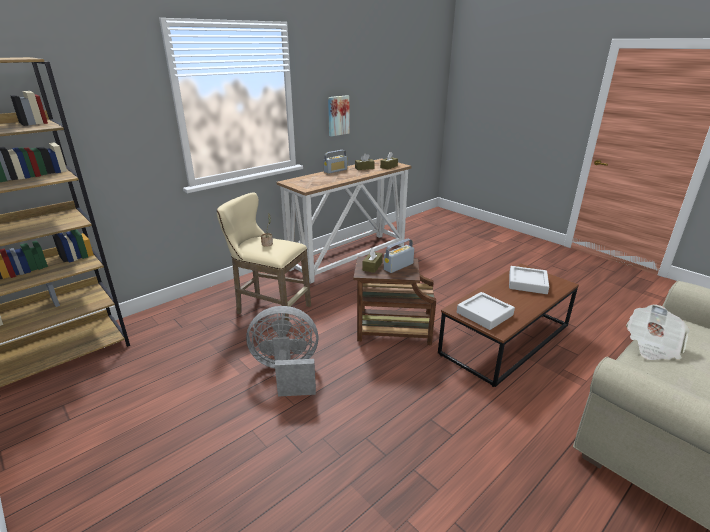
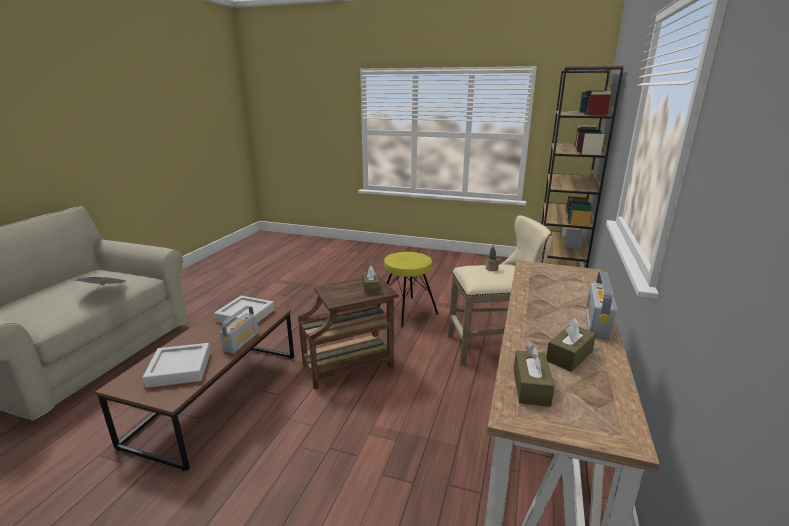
camera: 150 degrees right, 5 degrees down
(287, 372) = (407, 311): grey fan -> yellow stool
(337, 115) = (721, 238): picture -> none
(398, 266) = (344, 293): radio -> radio (241, 342)

